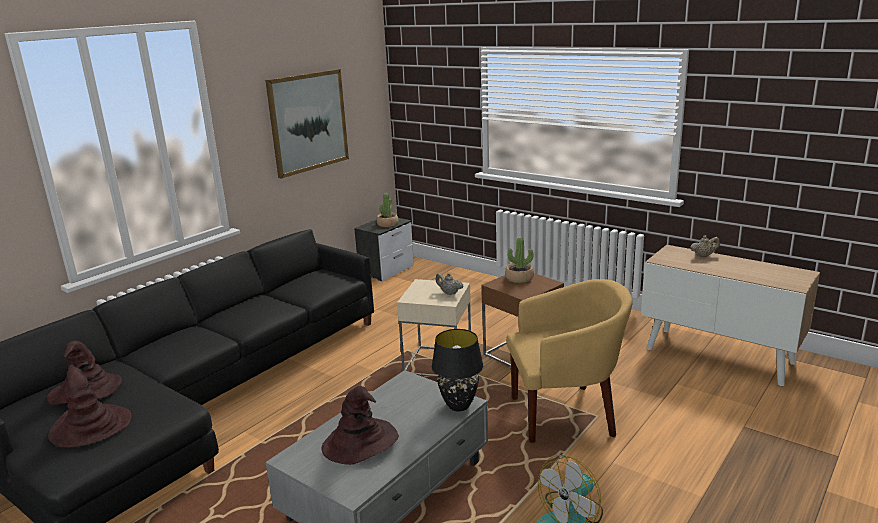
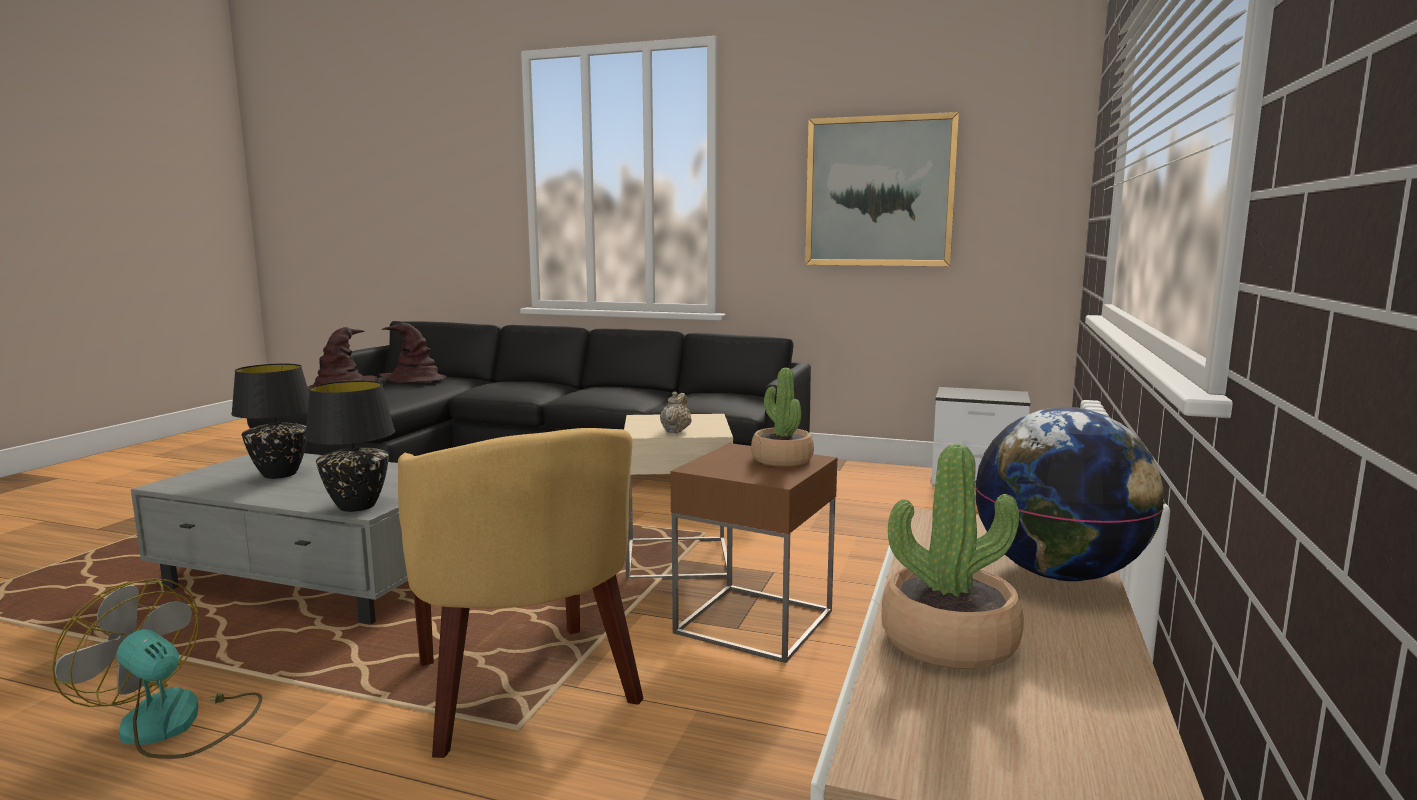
camera: 70 degrees right, 10 degrees down
(360, 443) = (281, 474): brown hat -> black table lamp
(387, 224) = (985, 395): potted plant -> potted plant (949, 641)
(703, 256) = (1059, 574): beige teapot -> globe

